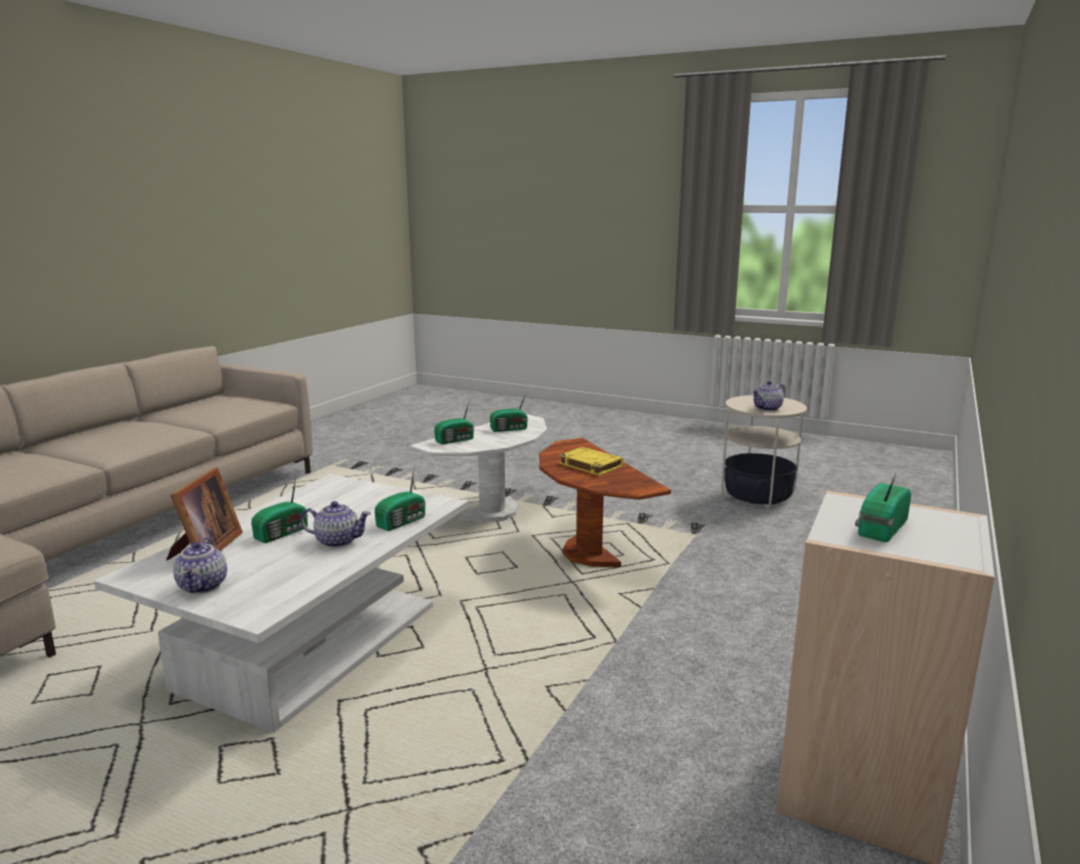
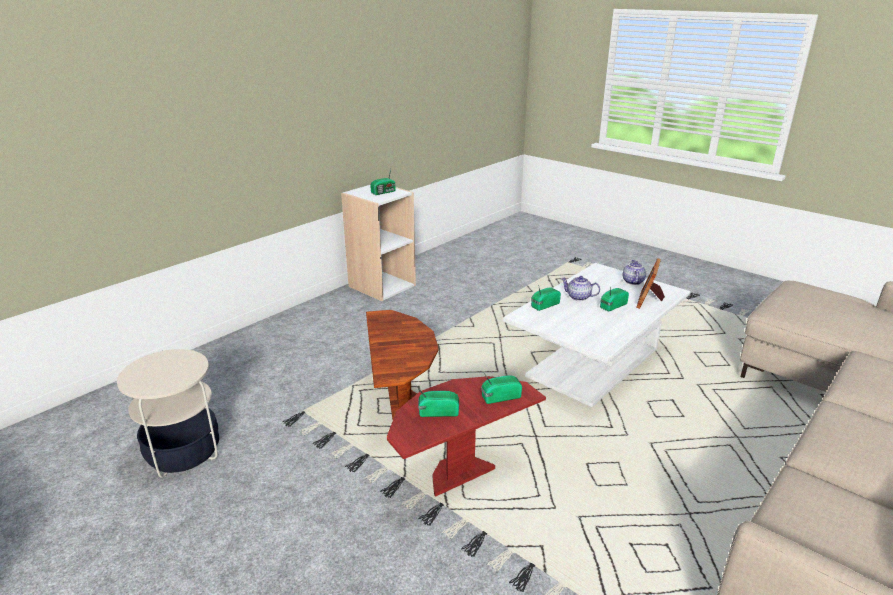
camera: 165 degrees left, 10 degrees up
(493, 513) = (459, 475): white side table -> red side table
(590, 465) = (399, 341): yellow book -> none
(767, 409) = (178, 361): teapot -> none

